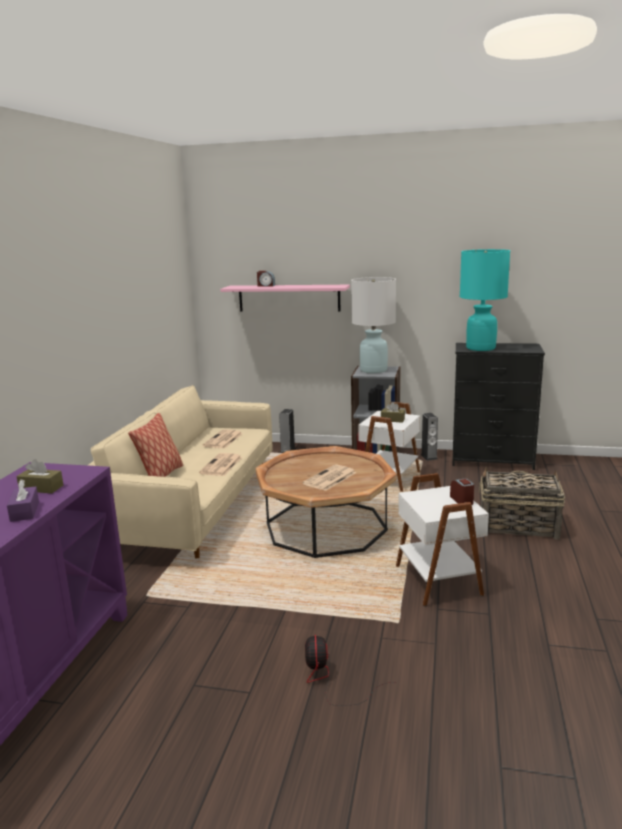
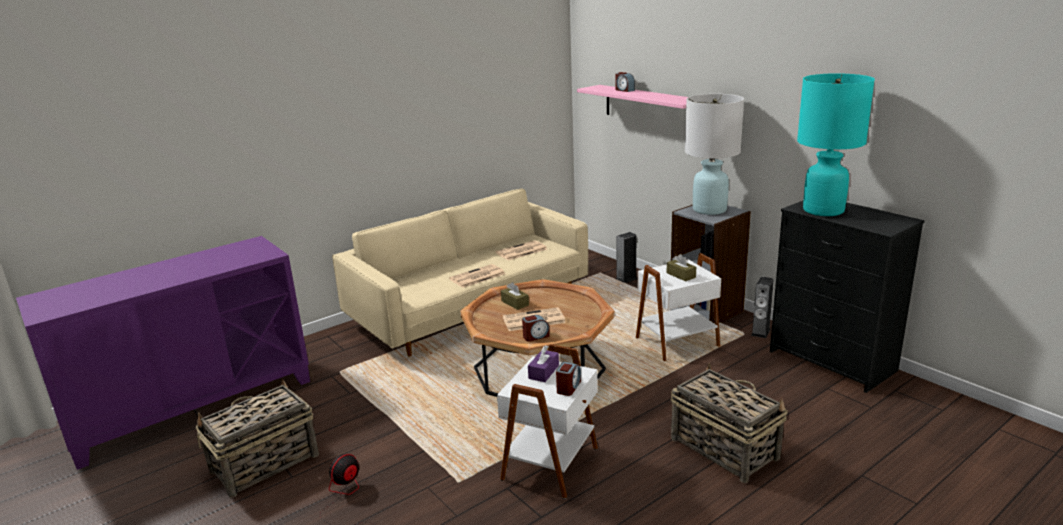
camera: 40 degrees right, 5 degrees up
(24, 511) = (188, 275): purple tissue box -> purple tissue box (543, 372)
(41, 488) = (227, 259): brown tissue box -> brown tissue box (515, 303)
(161, 476) = (423, 272): pillow -> none
(201, 698) = (263, 464): none -> basket
(353, 487) = (536, 336): none -> alarm clock

